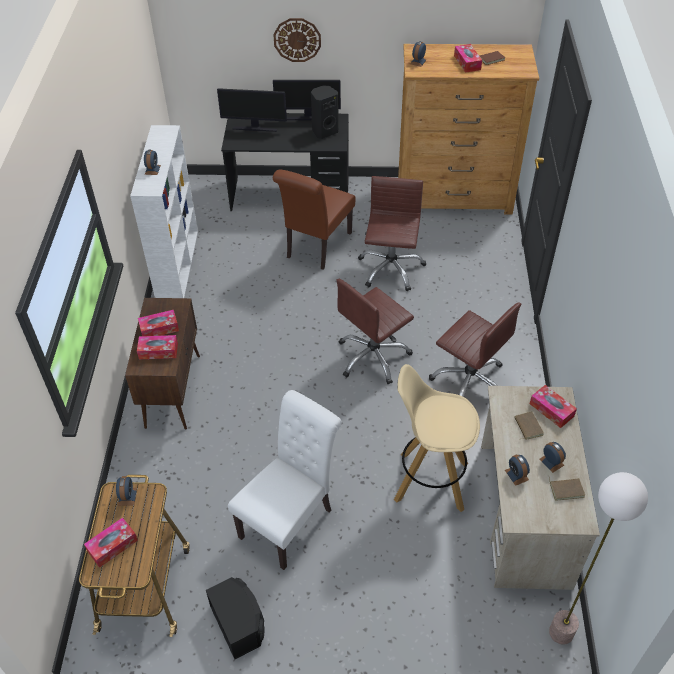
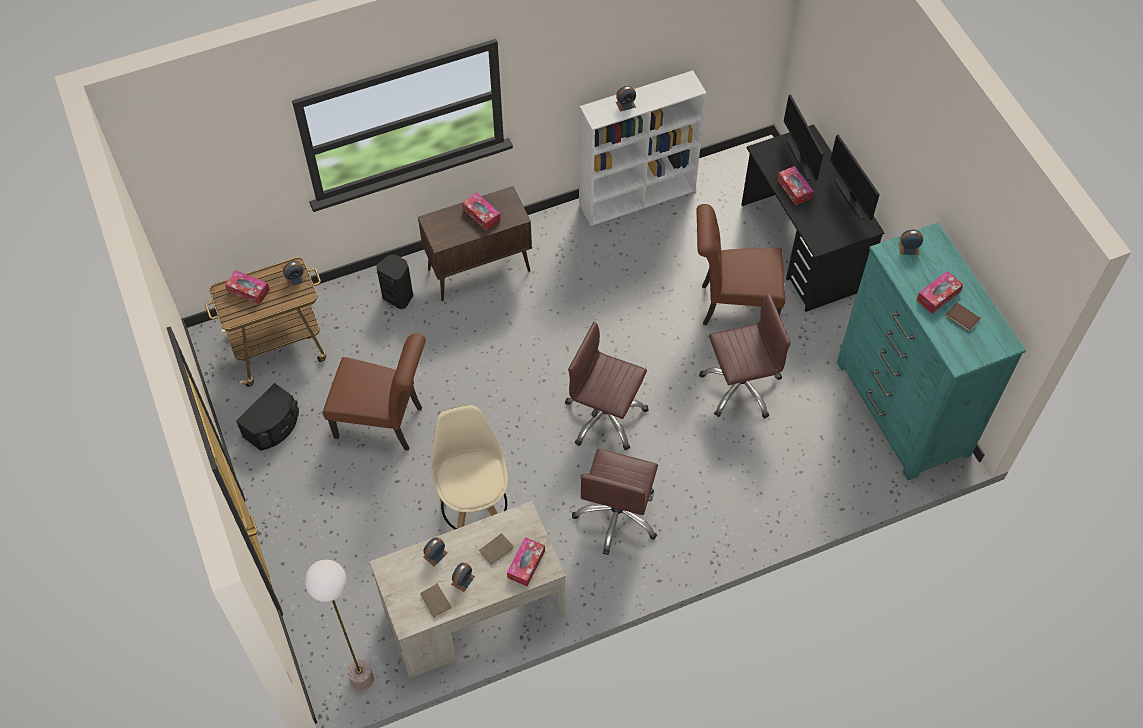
camera: 65 degrees right, 10 degrees up
(158, 351) = (455, 227): tissue box -> tissue box (794, 189)
(290, 520) = (384, 423): white chair -> brown chair
(297, 39) = (875, 122): wall clock -> none
(324, 131) = (836, 223): black speaker -> black speaker (399, 296)
(454, 196) = (902, 409): brown dresser -> turquoise dresser

